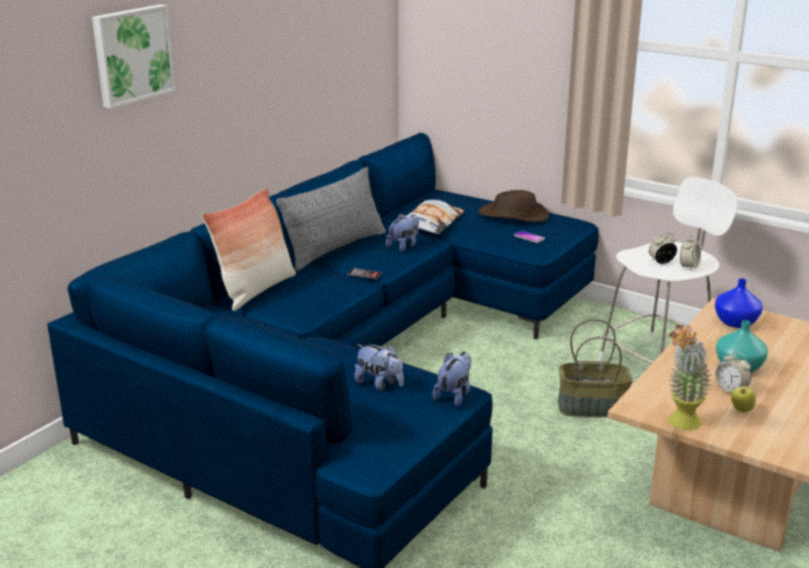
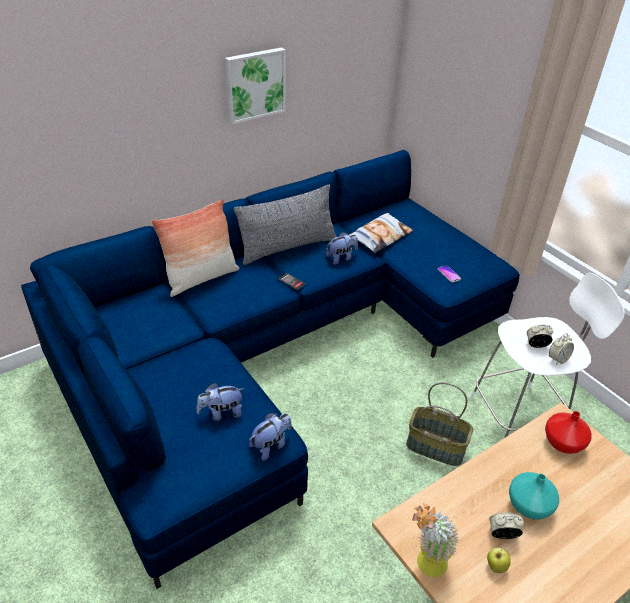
camera: 20 degrees right, 15 degrees up
(132, 54) = (99, 83): picture -> picture (254, 84)
(379, 384) = (221, 413): plush toy -> plush toy turned 105 degrees clockwise
(513, 216) = (451, 245): brown hat -> none
(730, 390) = (502, 534): alarm clock -> alarm clock turned 105 degrees clockwise
(736, 322) = (563, 442): blue vase -> red vase

